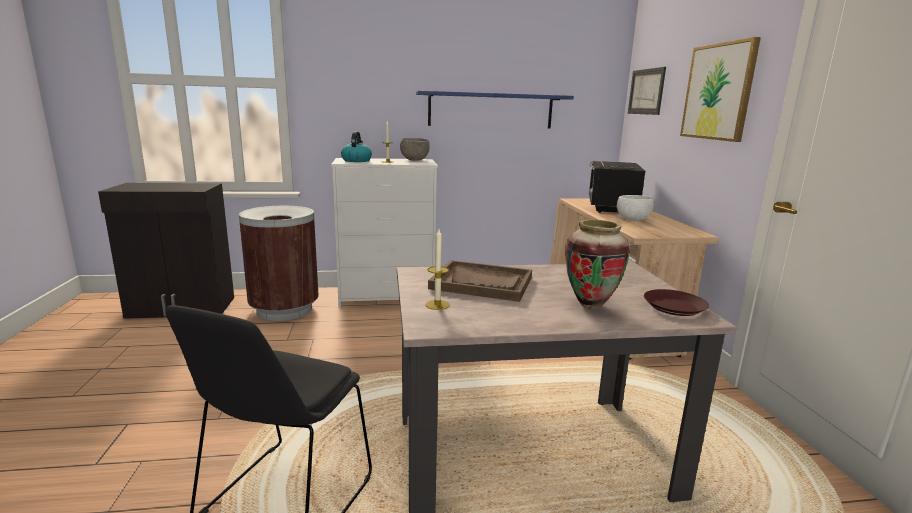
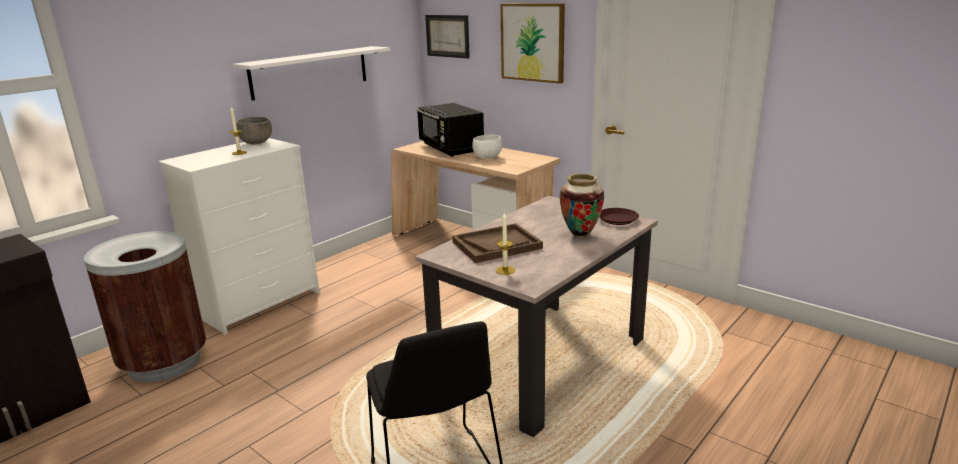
camera: 40 degrees left, 5 degrees up
(356, 160) = (201, 159): kettle -> none
(490, 110) = (310, 72): blue shelf -> white shelf

